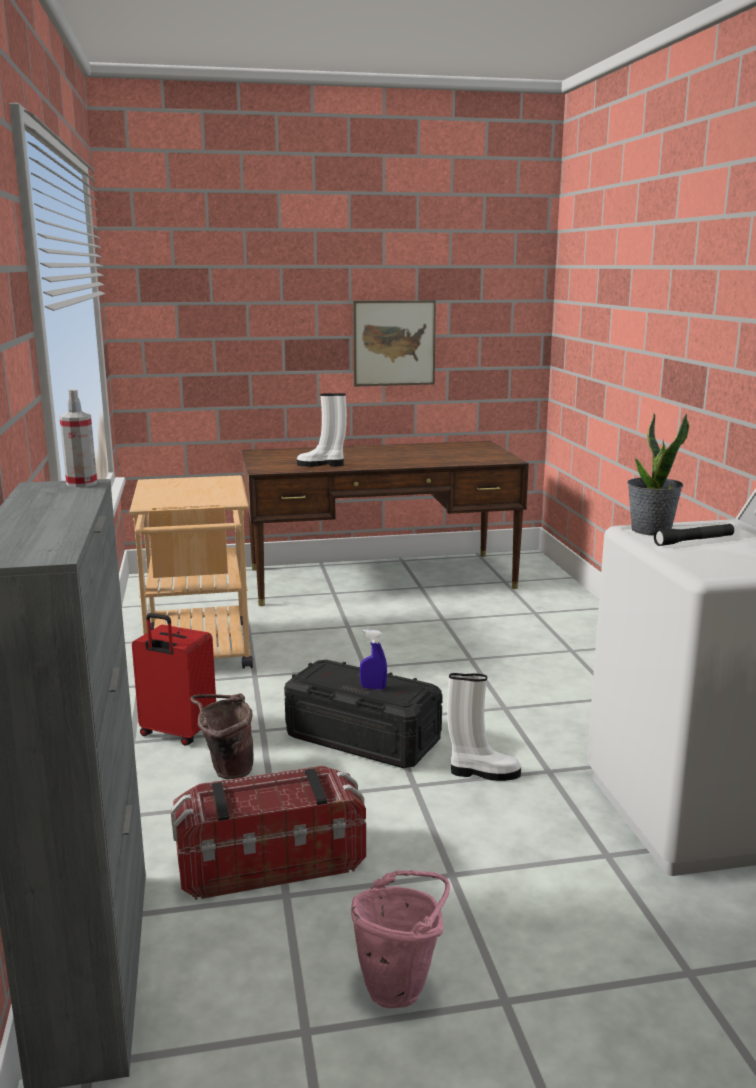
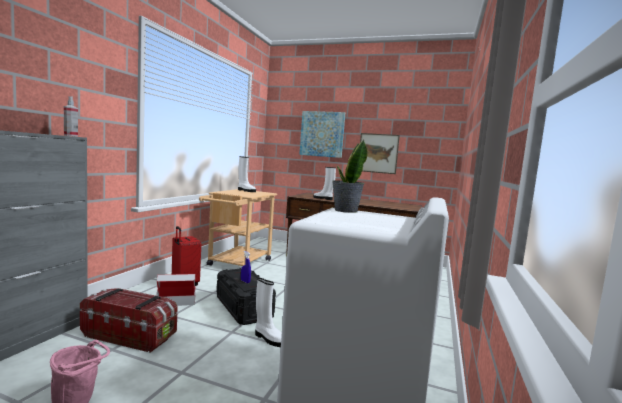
camera: 30 degrees right, 10 degrees down
(173, 483) = (246, 191): none -> white boot
(226, 771) = (176, 300): brown bucket -> cardboard box
(261, 308) = (322, 134): none -> picture
(694, 541) = (353, 215): black flashlight -> none

